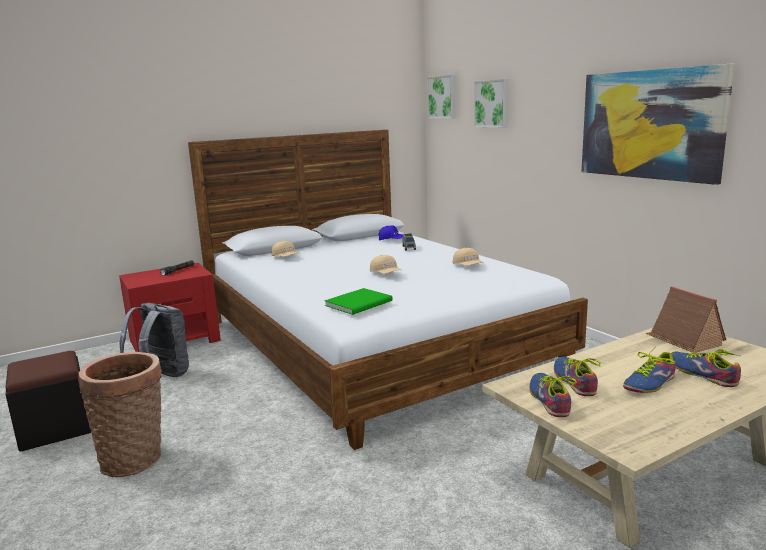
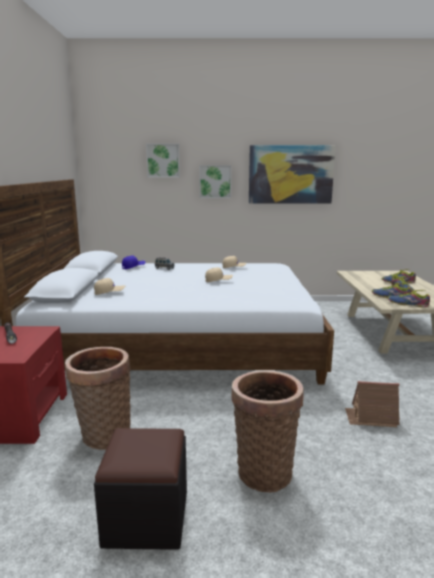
camera: 60 degrees left, 0 degrees up
(162, 375) = (103, 435): grey backpack -> basket
(361, 303) = (277, 294): green book -> none
(443, 97) = (103, 154): picture -> picture (215, 181)
(684, 340) = (361, 275): toy house -> toy house (371, 417)

